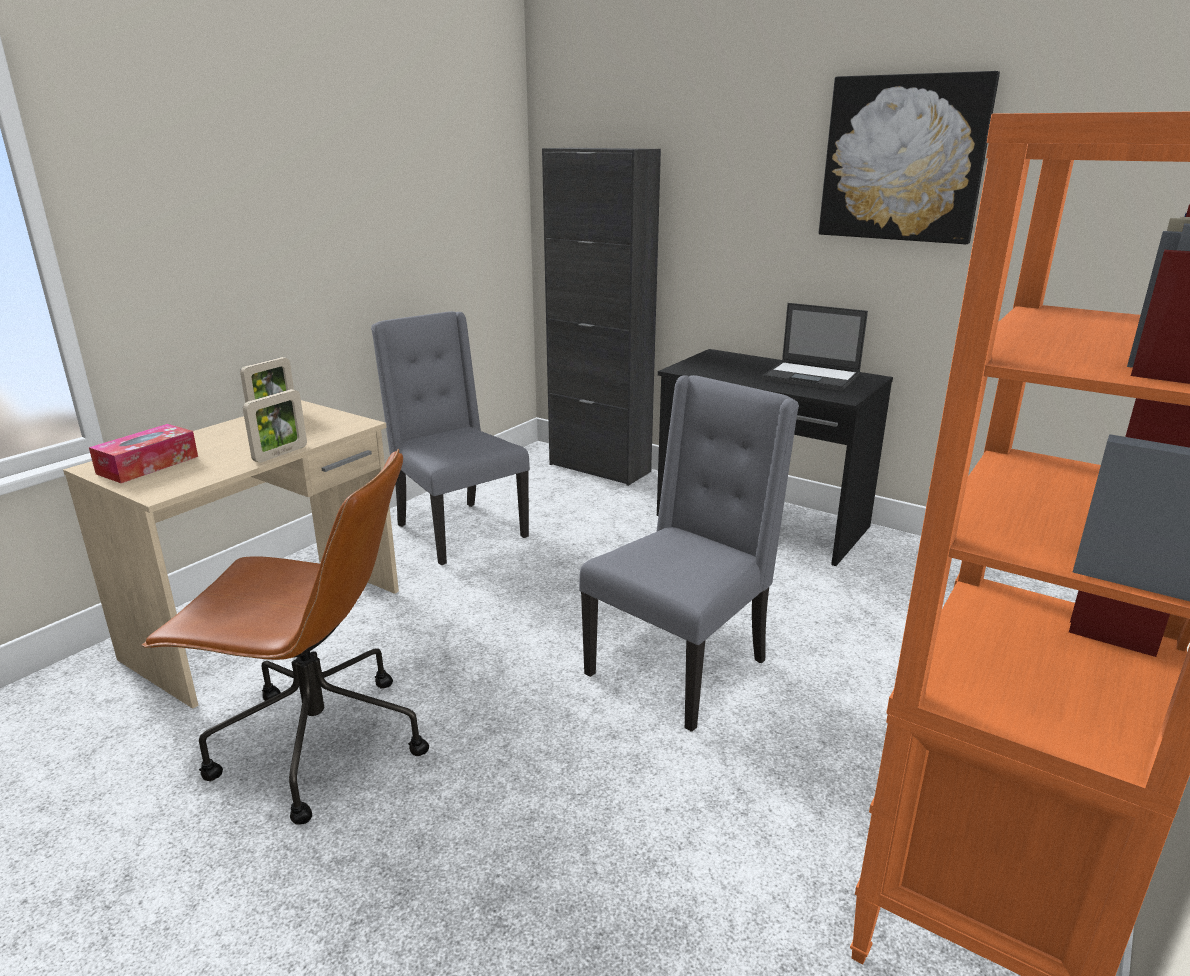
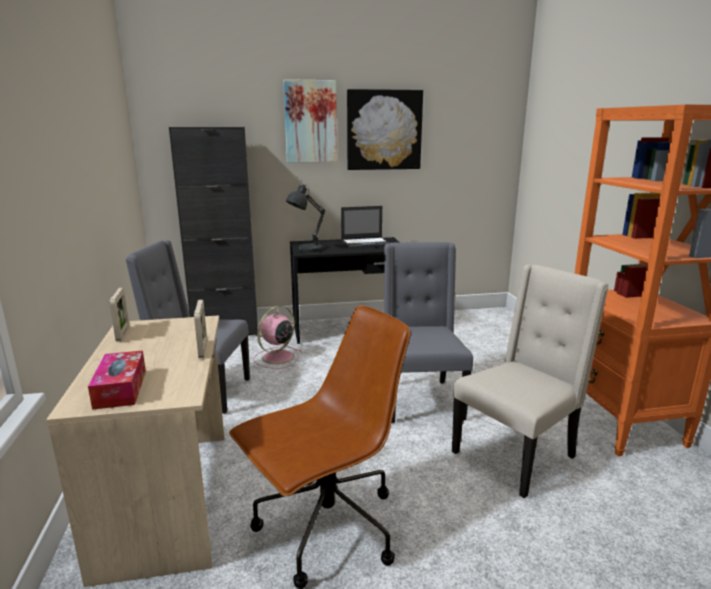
camera: 45 degrees left, 5 degrees down
(601, 524) = (277, 358): none -> pink fan
(673, 826) = (516, 455): none -> beige chair
(697, 366) = (307, 249): none -> grey table lamp
(766, 141) = (310, 122): none -> picture

